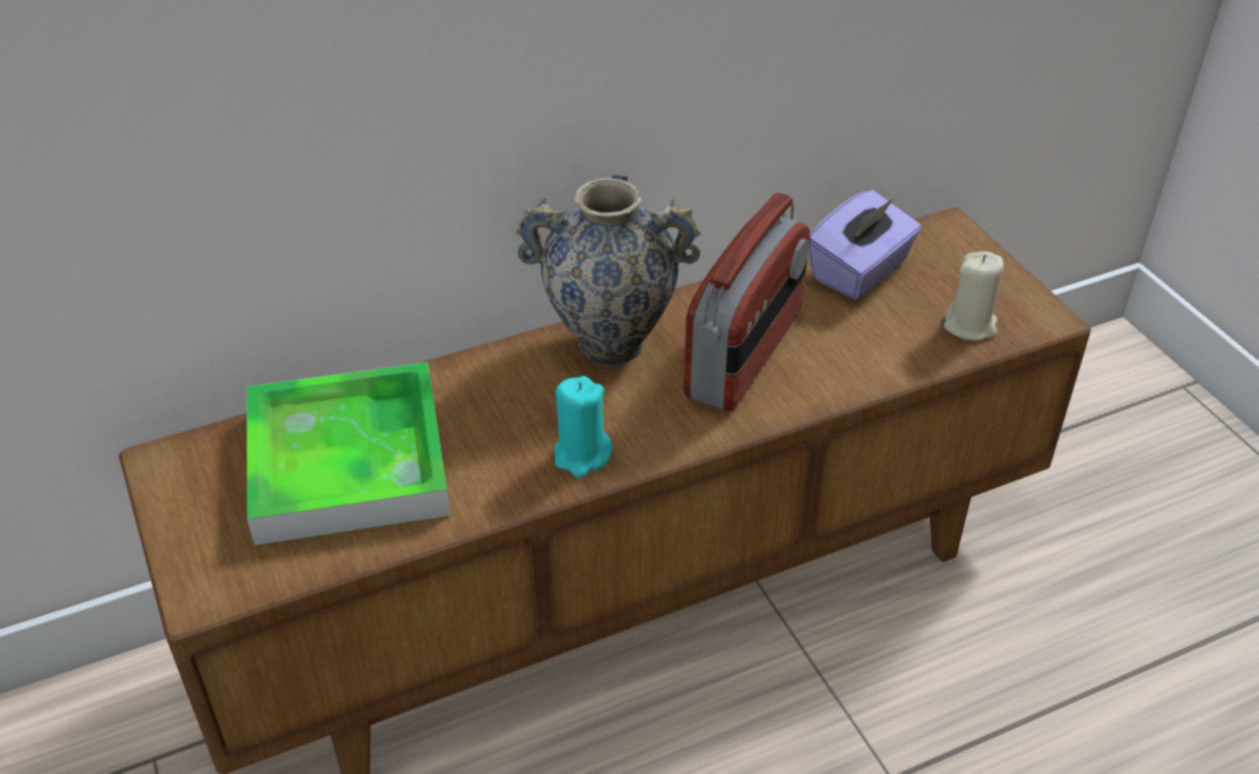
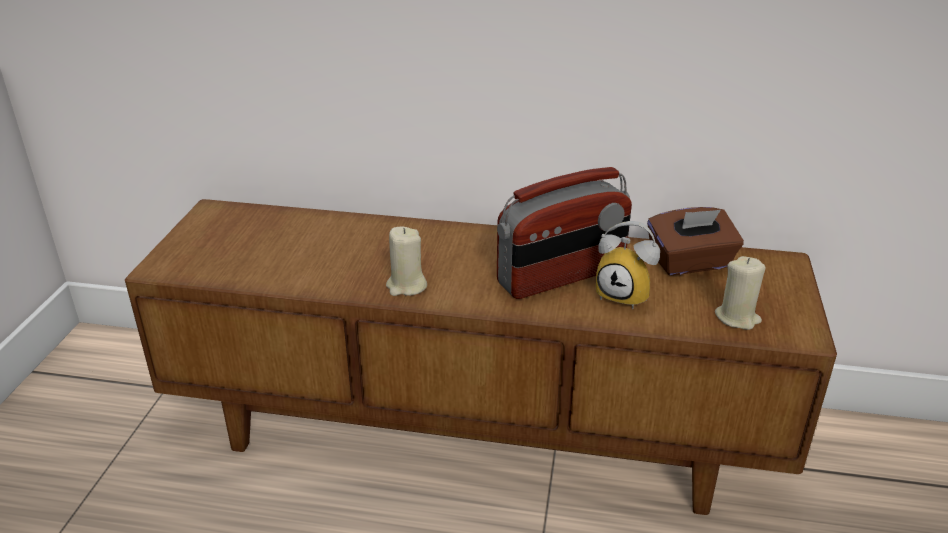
camera: 35 degrees right, 10 degrees down
(348, 462) = (288, 242): tray -> none
(582, 455) = (406, 286): turquoise candle -> beige candle
(610, 344) = (486, 242): vase -> none
(838, 348) = (626, 295): none -> alarm clock
(860, 272) = (690, 263): purple tissue box -> brown tissue box

